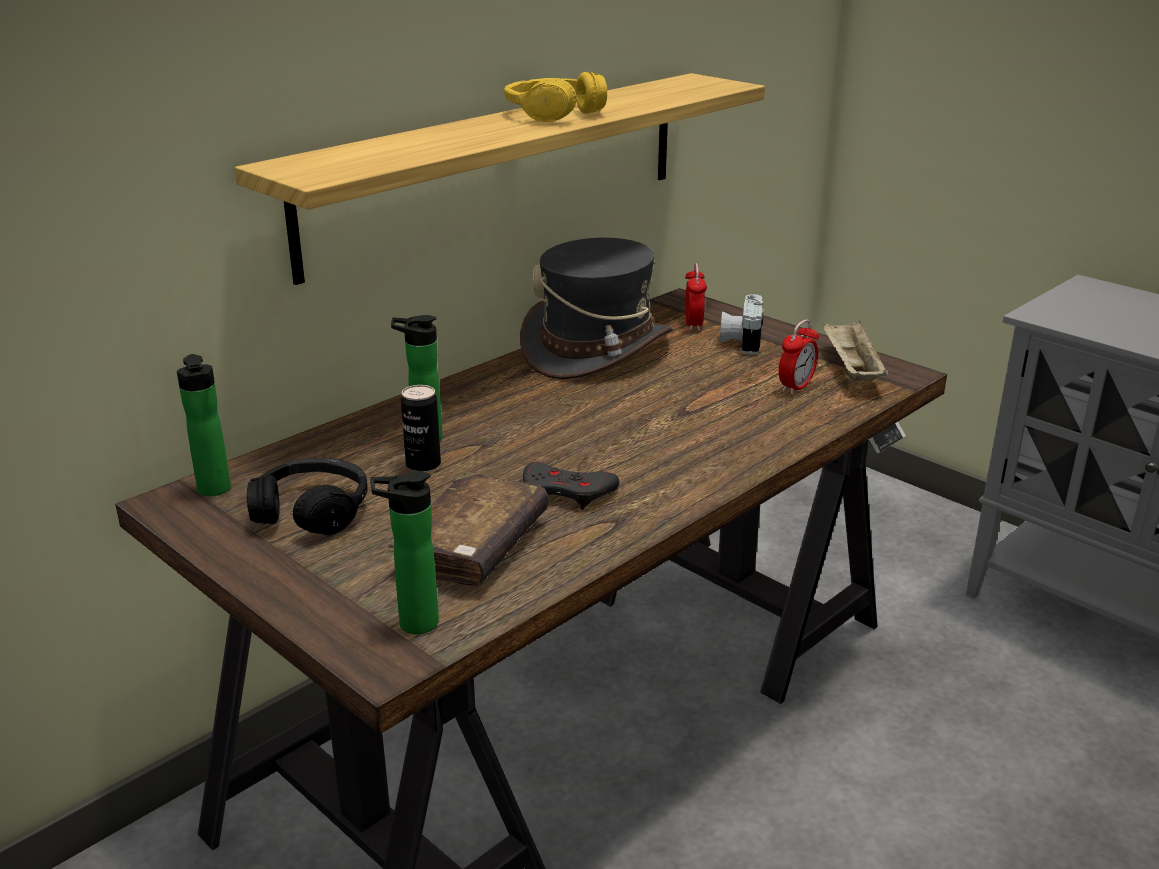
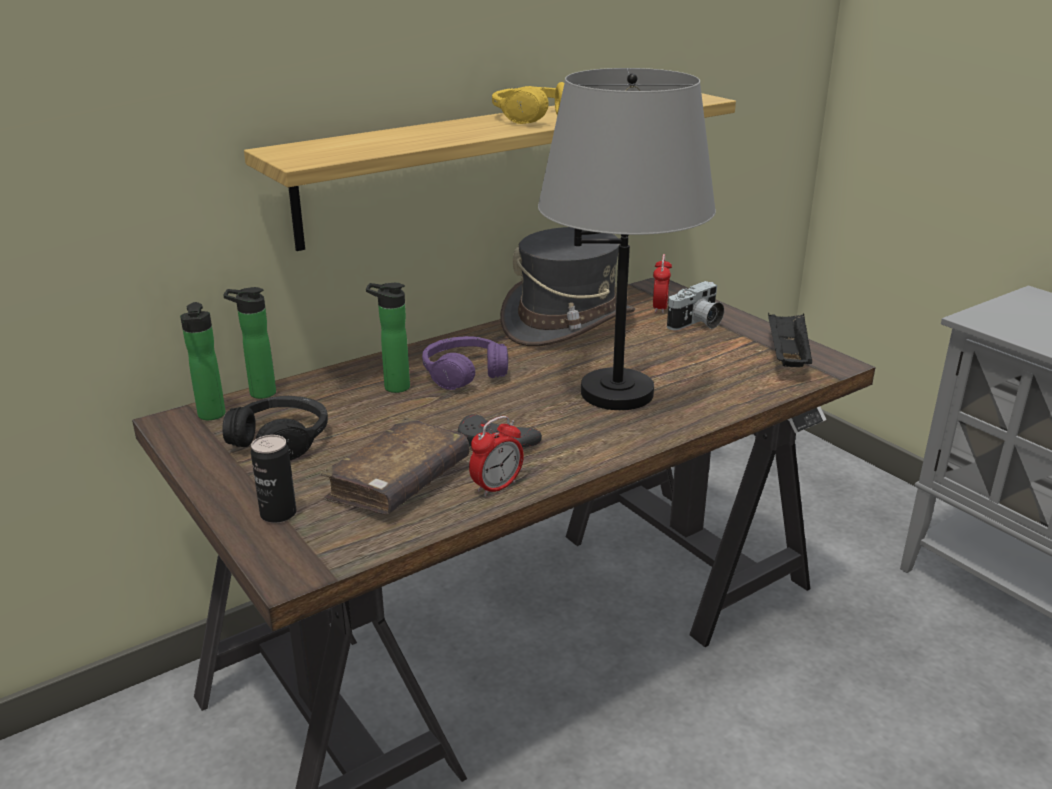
camera: 10 degrees right, 0 degrees up
(412, 624) = (324, 541): bottle -> bottle (258, 393)
(423, 464) = (385, 409): can -> can (278, 514)
(500, 416) = (464, 373): none -> purple headphones
(682, 424) = (617, 393): none -> grey table lamp
(740, 340) = (696, 324): camera -> camera turned 150 degrees counterclockwise
(796, 387) = (731, 368): alarm clock -> alarm clock (496, 487)
(850, 369) = (786, 356): beige tray -> black tray

